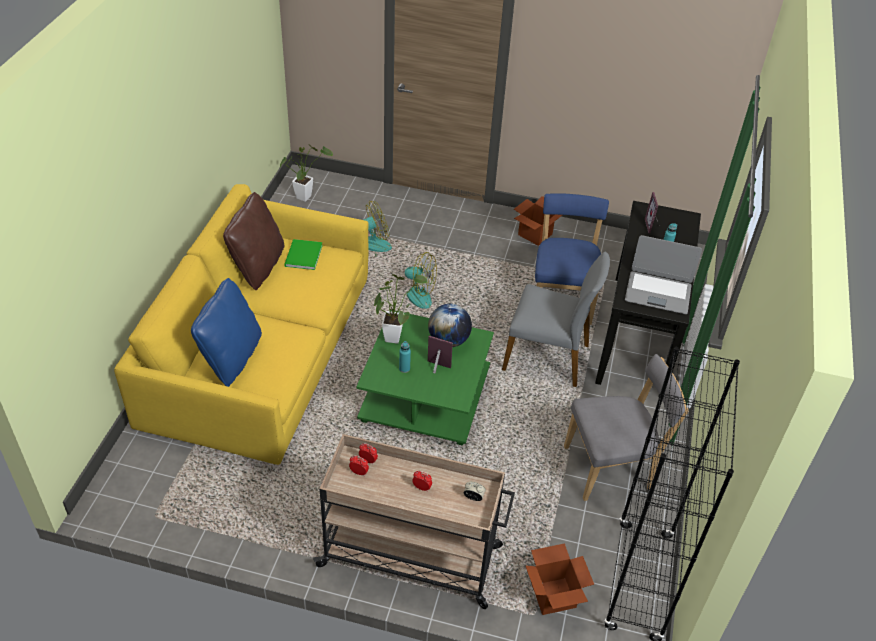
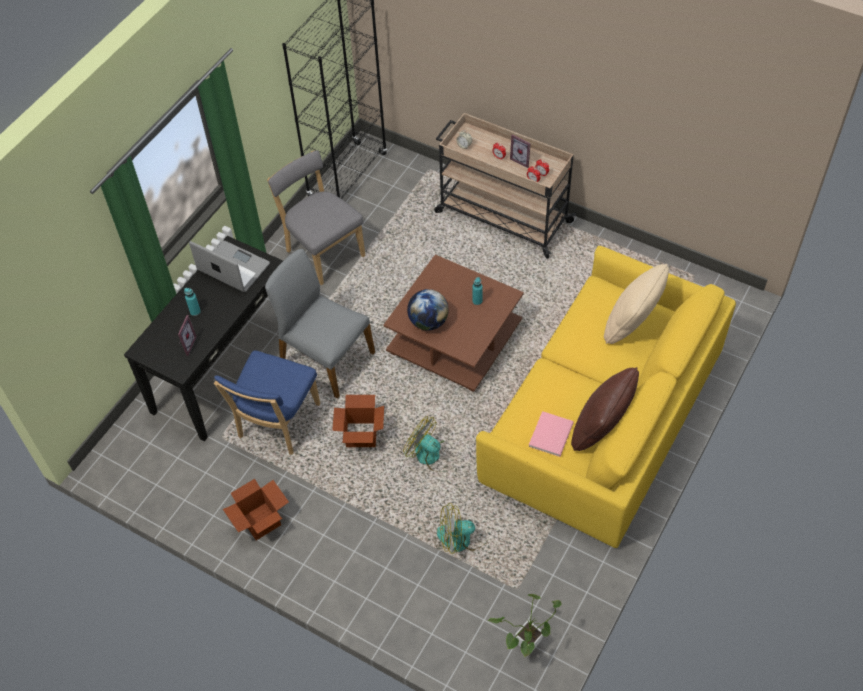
camera: 160 degrees left, 10 degrees up
(231, 358) = (632, 325): blue pillow -> beige pillow
(302, 256) = (552, 434): green book -> pink book
(393, 335) = (477, 336): potted plant -> none
(424, 395) = (455, 340): green coffee table -> brown coffee table
(437, 368) = (448, 296): picture frame -> picture frame (522, 159)
(553, 596) = (411, 177): cardboard box -> cardboard box (361, 435)
(612, 468) = (323, 251): grey chair -> grey chair turned 45 degrees clockwise

